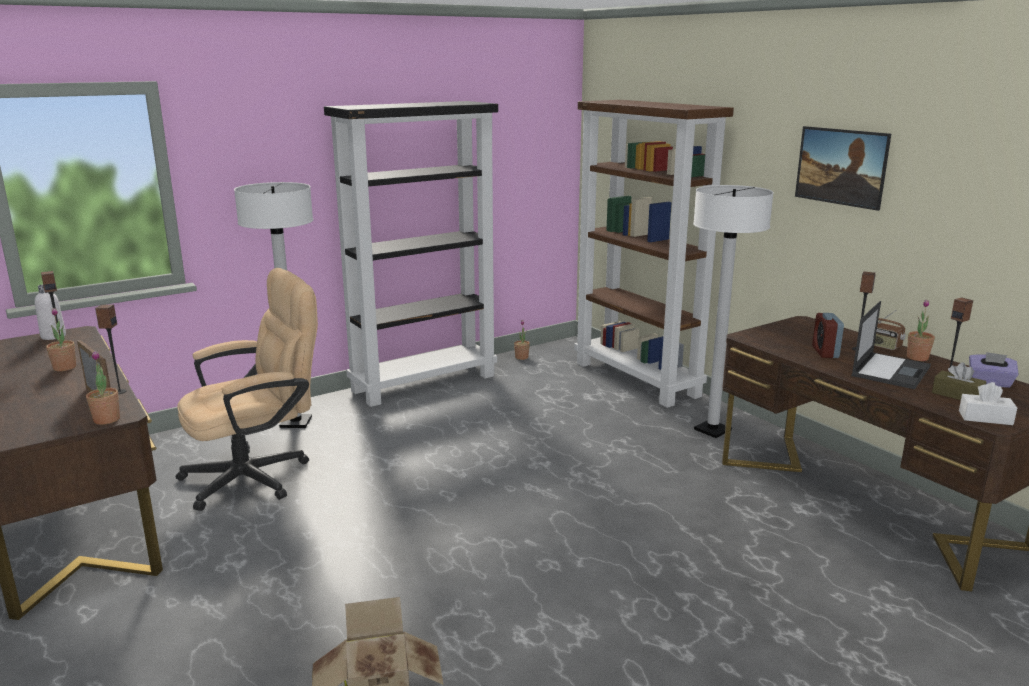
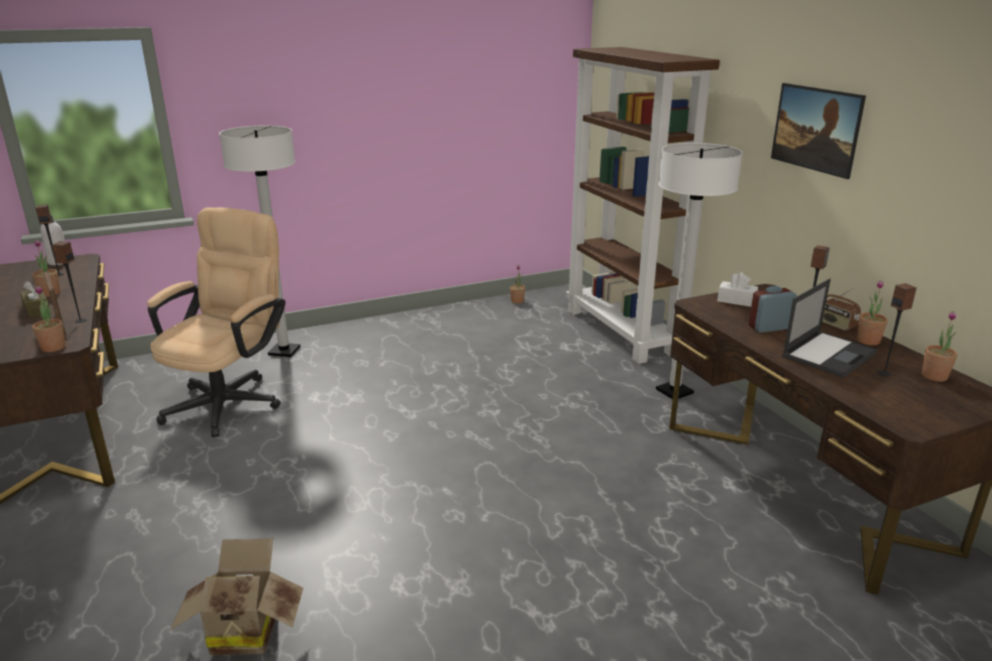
camera: 10 degrees right, 5 degrees up
(258, 475) = (230, 400): beige office chair -> beige office chair turned 45 degrees counterclockwise
(424, 382) = (415, 320): black bookcase -> none
(825, 352) = (769, 327): alarm clock -> alarm clock turned 60 degrees clockwise
(957, 395) = (887, 388): brown tissue box -> brown tissue box (37, 309)
(985, 418) = (904, 418): white tissue box -> white tissue box (736, 301)
(990, 382) = (934, 376): purple tissue box -> potted plant

